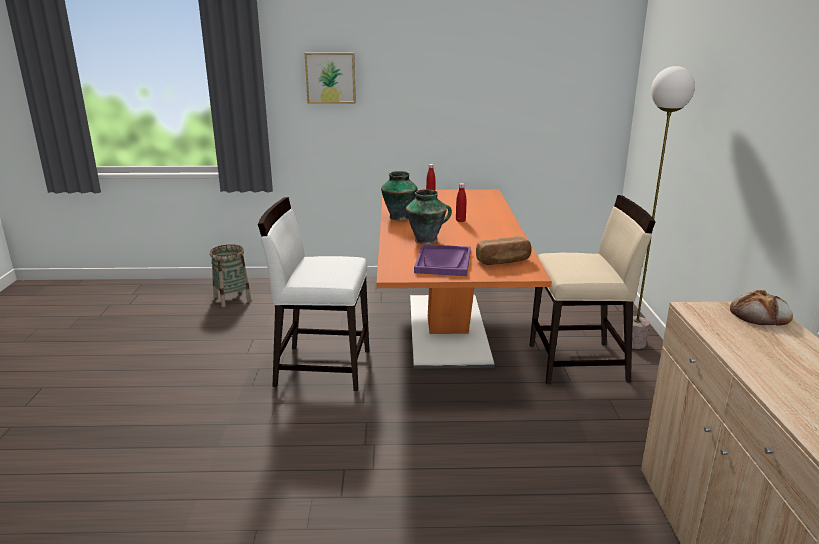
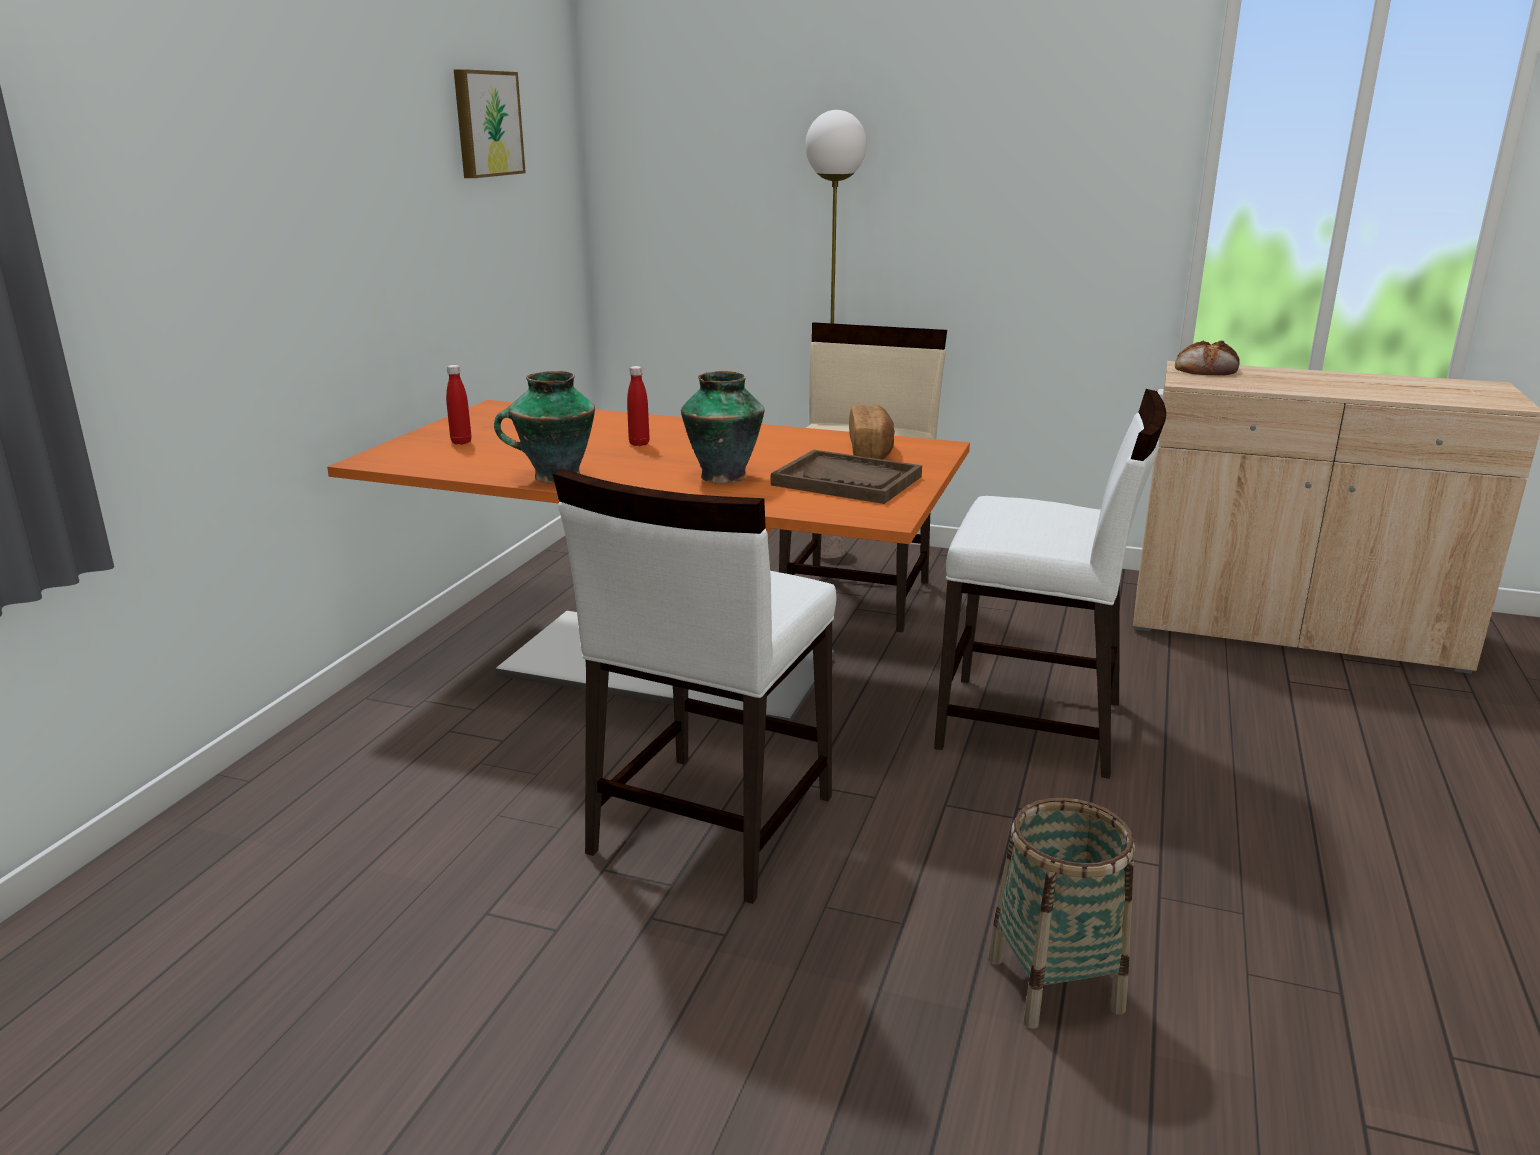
camera: 70 degrees left, 0 degrees up
(232, 299) = (174, 930): basket -> basket (1054, 983)
(330, 78) = (166, 186): picture -> picture (486, 124)
(443, 262) = (847, 481): purple tray -> brown tray
(465, 441) = (1032, 726): none -> white chair

